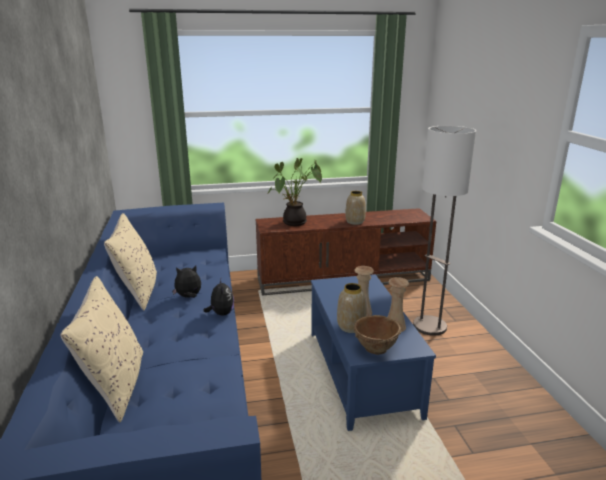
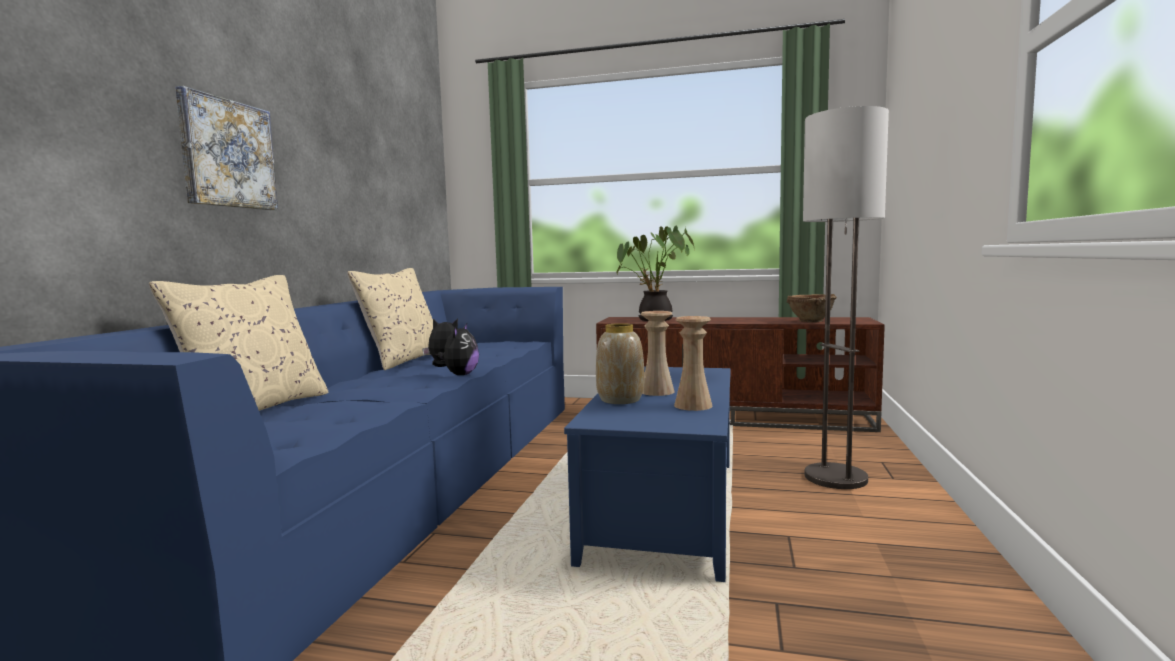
camera: 25 degrees right, 15 degrees down
(35, 188) = (227, 154): none -> picture
(354, 222) = (743, 321): vase -> none
(375, 348) = (628, 419): brown bowl -> brown bowl (810, 321)

